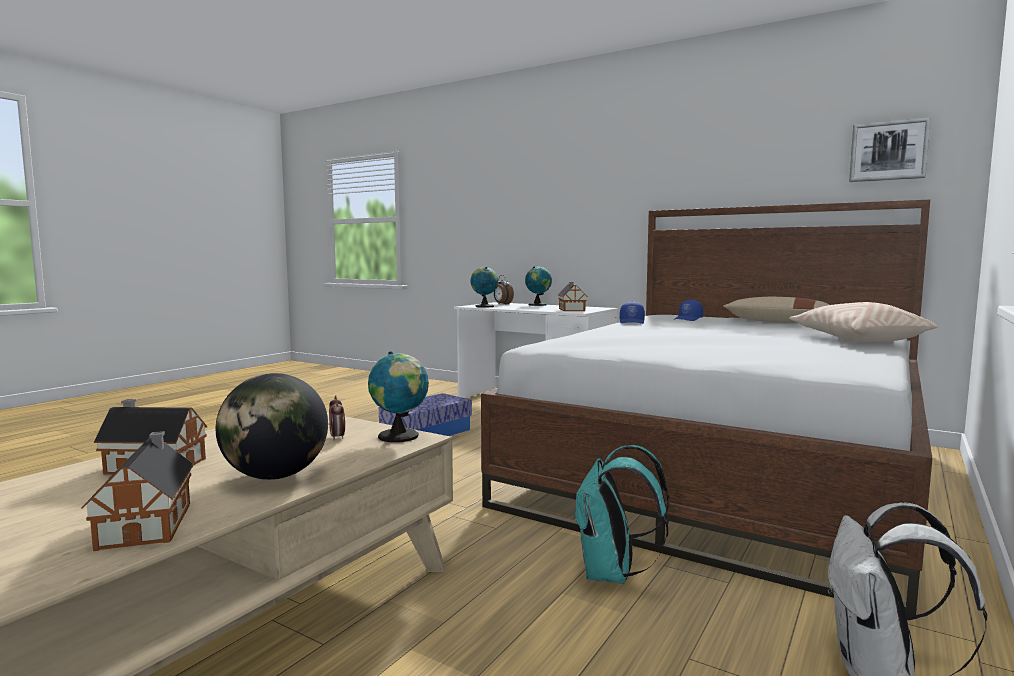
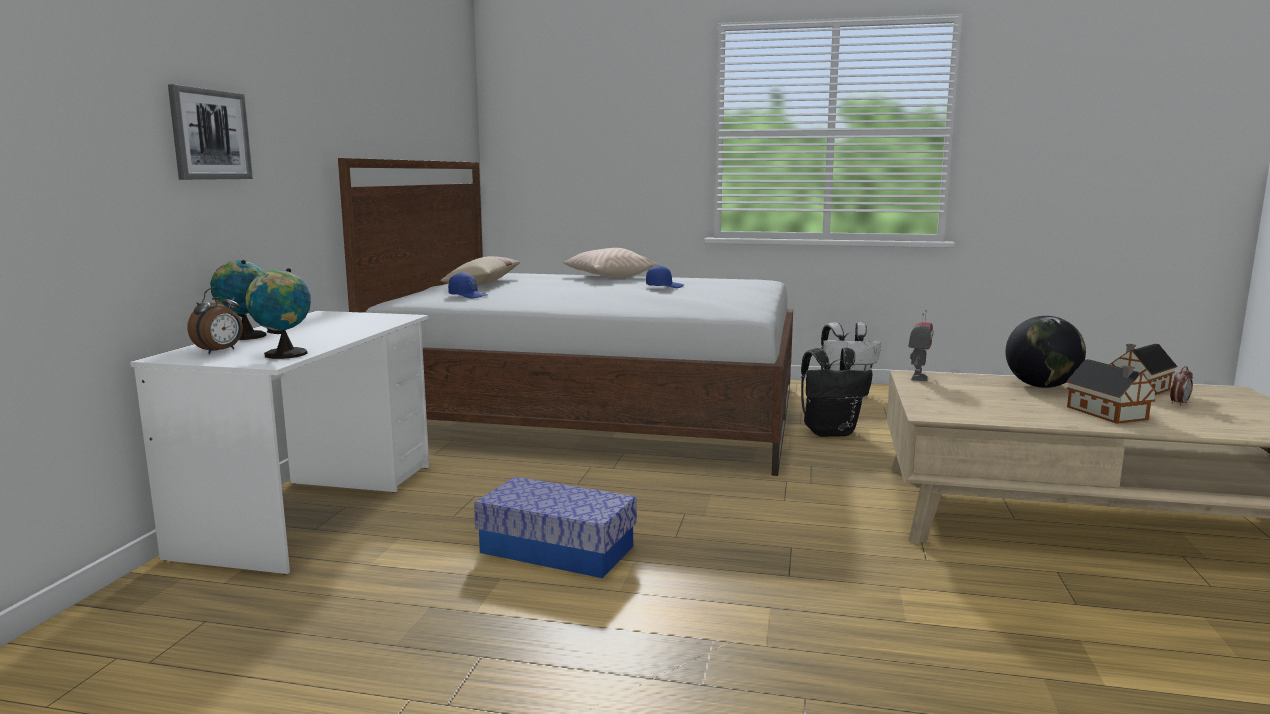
camera: 110 degrees left, 5 degrees up
(337, 437) = (954, 390): alarm clock -> alarm clock (1179, 403)
(400, 437) = (918, 378): globe -> toy robot
(571, 310) = (365, 320): toy house -> none
(612, 574) = (830, 432): turquoise backpack -> black backpack
(632, 322) = (514, 304): blue cap -> blue cap (664, 286)
(888, 151) = (450, 114): picture -> picture (210, 134)

